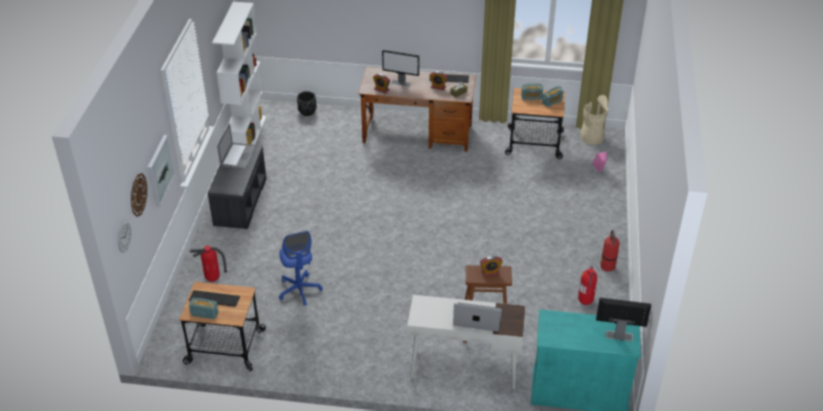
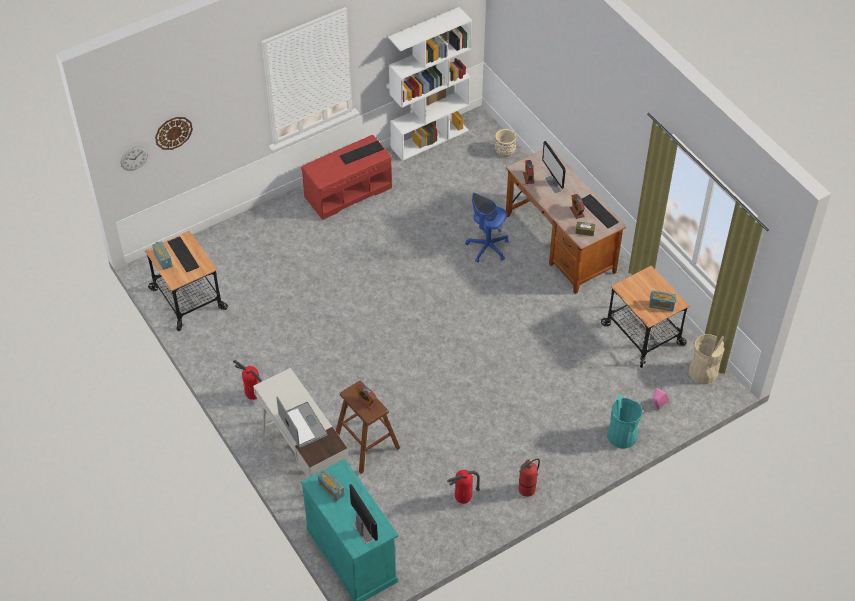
camera: 50 degrees right, 10 degrees up
(159, 170) = (225, 123): picture -> none
(212, 279) = (247, 240): fire extinguisher -> fire extinguisher (253, 396)
(238, 156) = (361, 152): laptop -> keyboard
(239, 201) = (348, 191): grey bench -> red bench
(299, 290) = (288, 300): blue office chair -> blue office chair (487, 248)
(307, 112) = (505, 151): black planter -> beige planter
(531, 97) = (651, 286): radio -> radio (331, 490)
(606, 198) = (622, 435): none -> turquoise trash can

